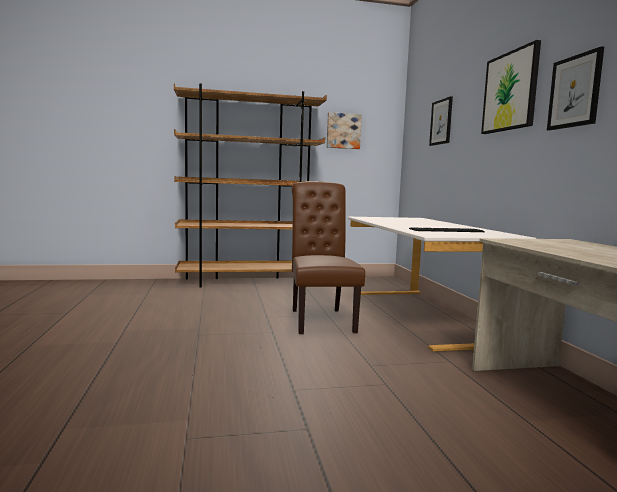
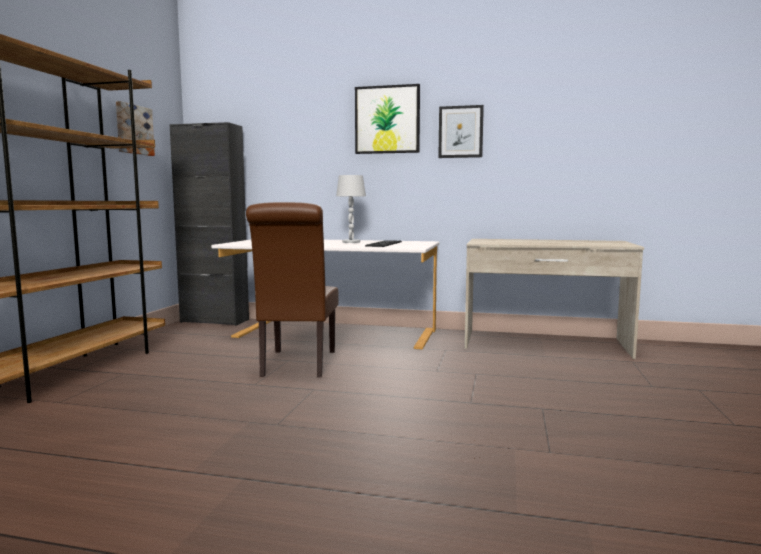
camera: 65 degrees left, 0 degrees up
(320, 319) = (297, 365): brown chair -> brown chair turned 105 degrees counterclockwise
(390, 282) = (214, 321): none -> black cabinet
(441, 122) = (276, 134): picture -> none
(442, 226) = (351, 242): none -> white table lamp

